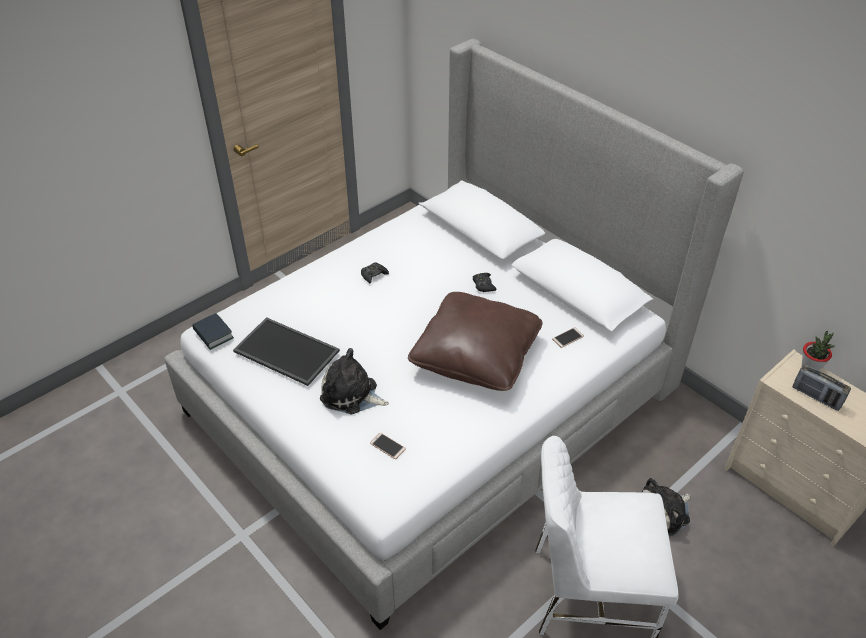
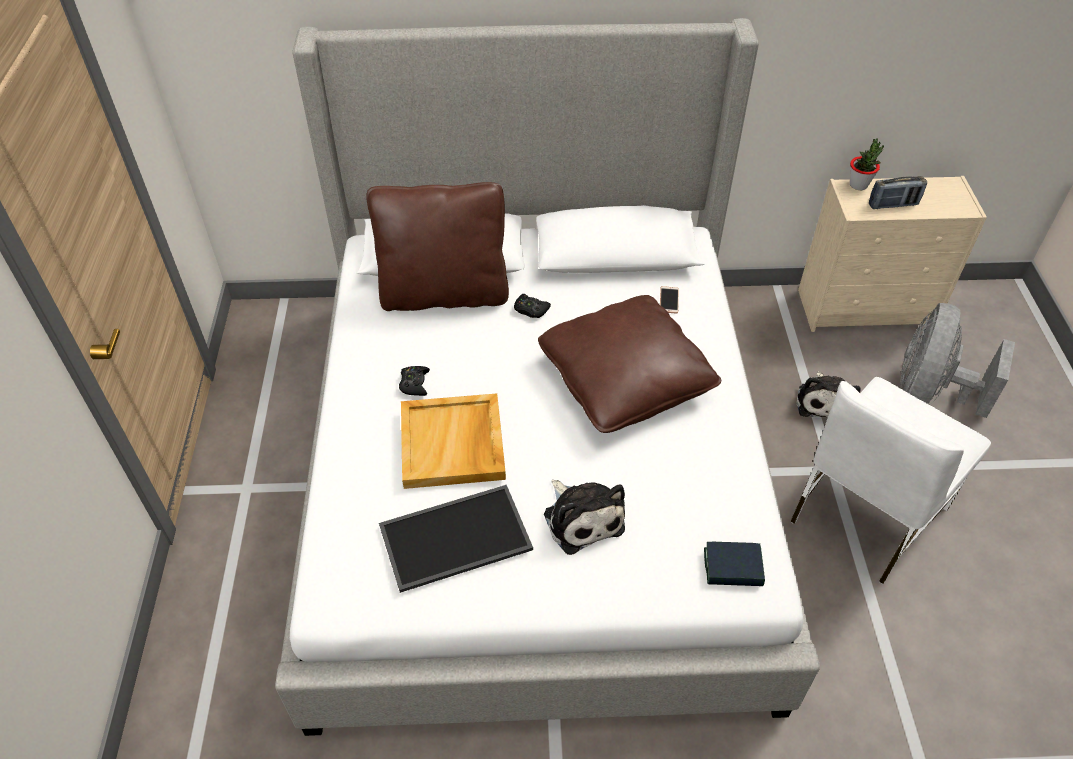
camera: 50 degrees left, 5 degrees up
(213, 334) = (342, 597): book -> book (733, 568)
(347, 313) = (453, 444): none -> beige tray
(352, 395) = (582, 518): plush toy -> plush toy turned 90 degrees counterclockwise
(387, 446) = (686, 532): phone -> none
(452, 245) = (444, 294): none -> brown pillow
(753, 577) = (928, 395): none -> grey fan

